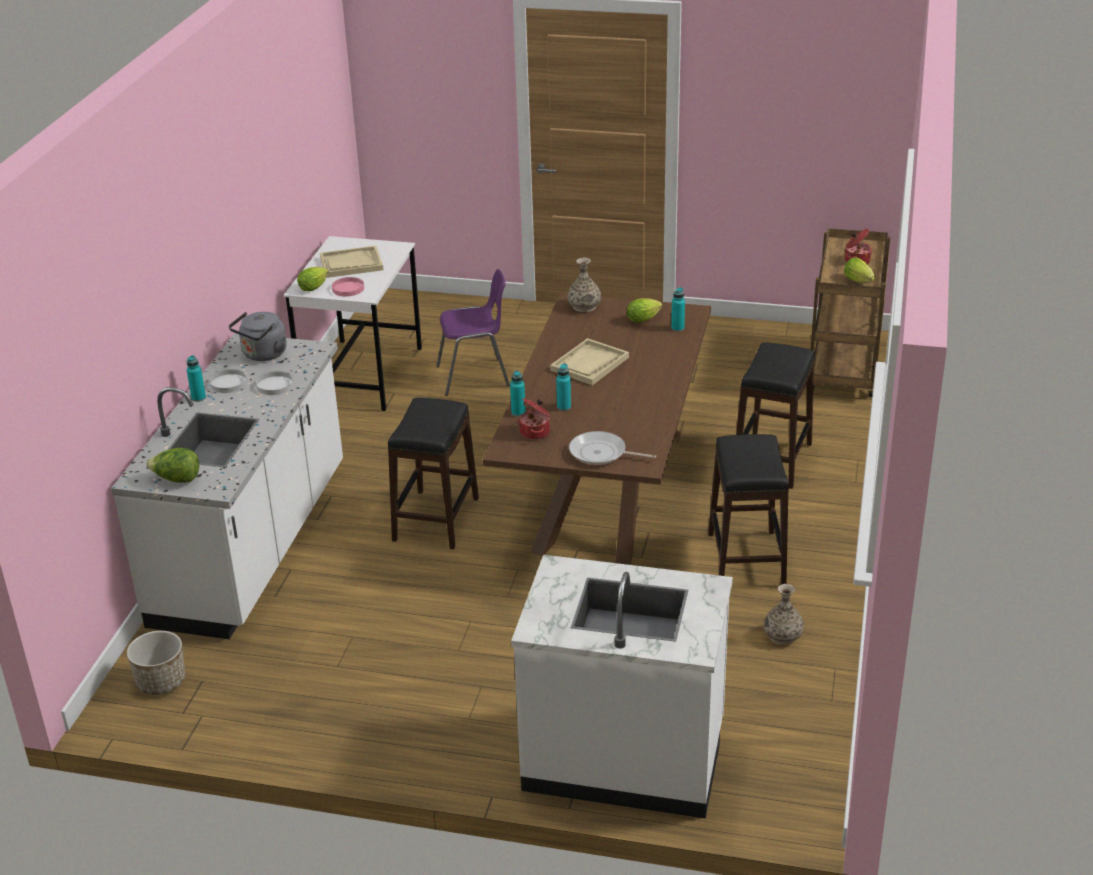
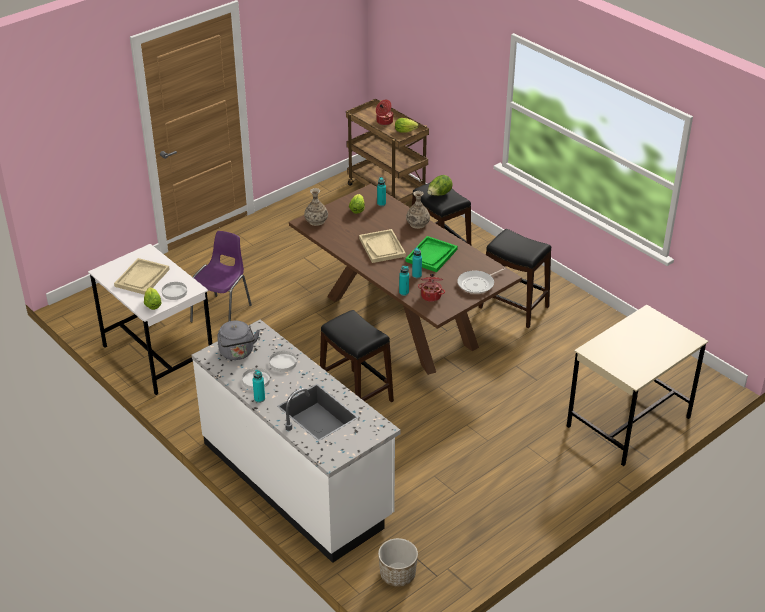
camera: 55 degrees left, 5 degrees up
(177, 480) = (351, 442): lettuce -> lettuce (439, 195)
(348, 289) = (174, 292): pink plate -> white plate
(618, 400) = (431, 255): none -> green tray
(624, 758) = (628, 423): white counter -> beige desk
(782, 636) = (584, 327): vase -> vase (417, 224)

